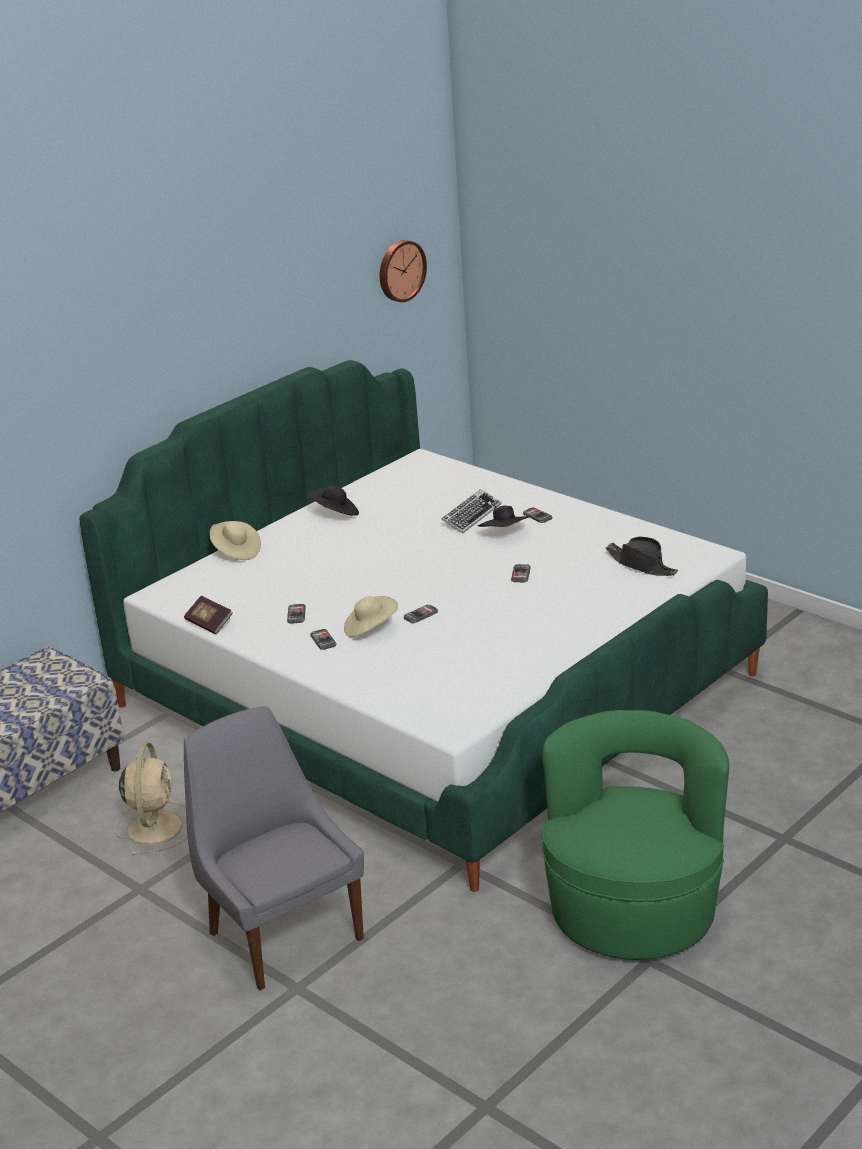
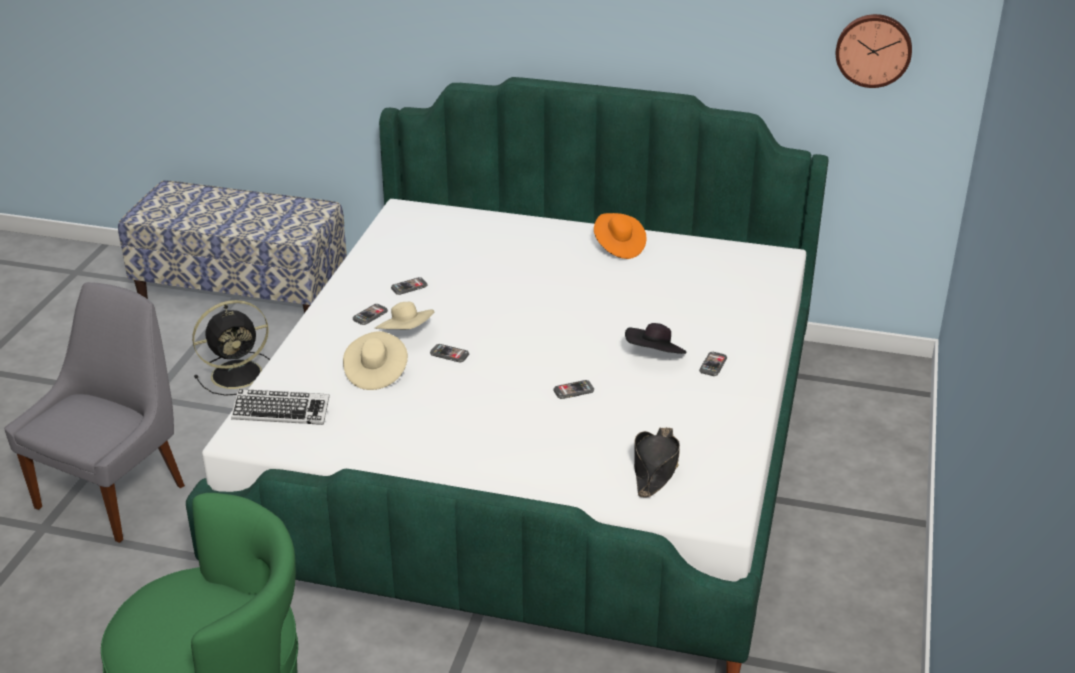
camera: 60 degrees right, 5 degrees up
(155, 826) = (239, 374): beige fan -> black fan
(209, 623) = (368, 250): book -> none
(236, 552) = (505, 221): beige hat -> beige hat (375, 373)
(335, 514) = (618, 247): black hat -> orange hat
(471, 516) = (679, 323): keyboard -> keyboard (281, 412)

